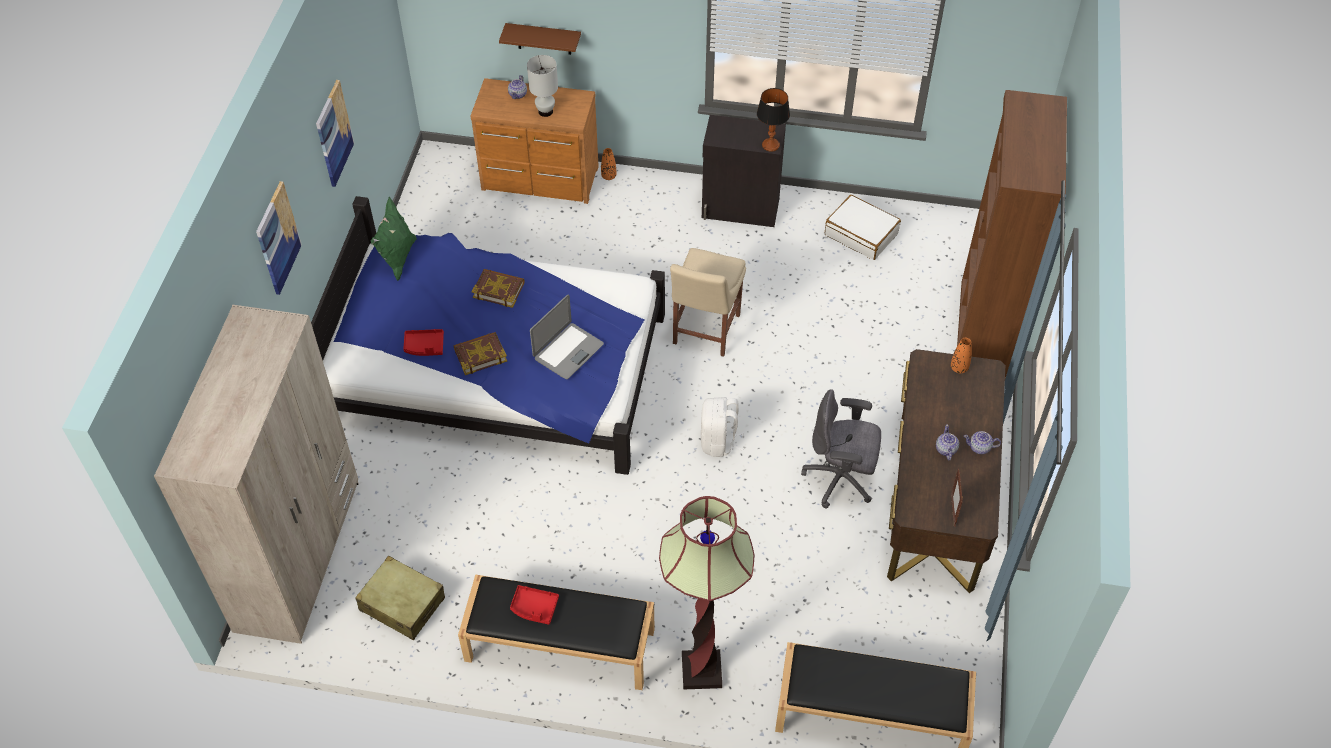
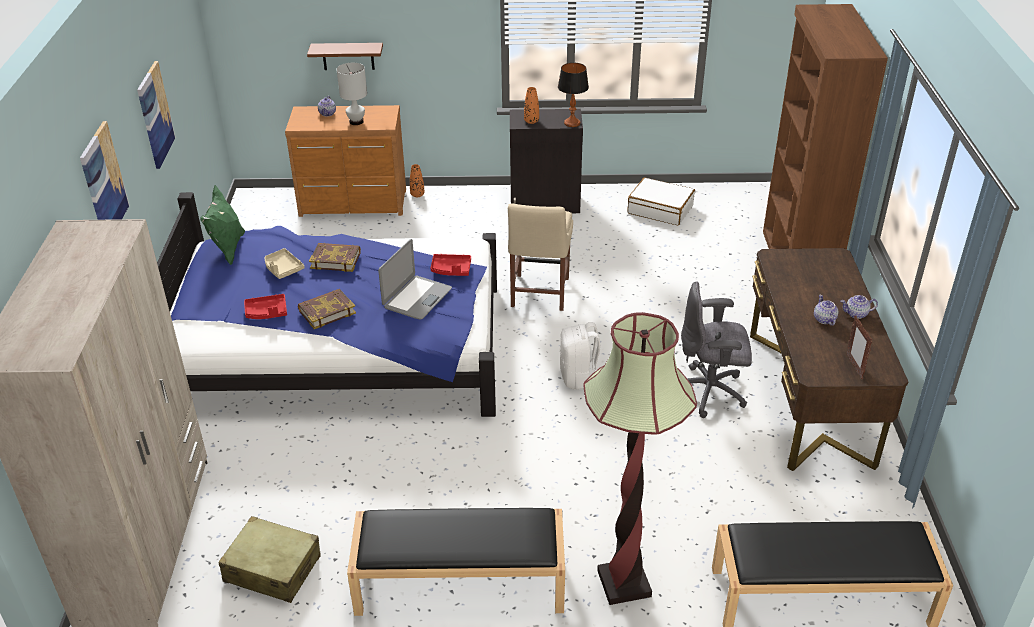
camera: 10 degrees left, 15 degrees down
(447, 293) = (283, 268): none -> beige tray
(534, 608) = (431, 531): red tray -> red tray (451, 270)
(959, 368) = (808, 257): orange vase -> orange vase (531, 121)

